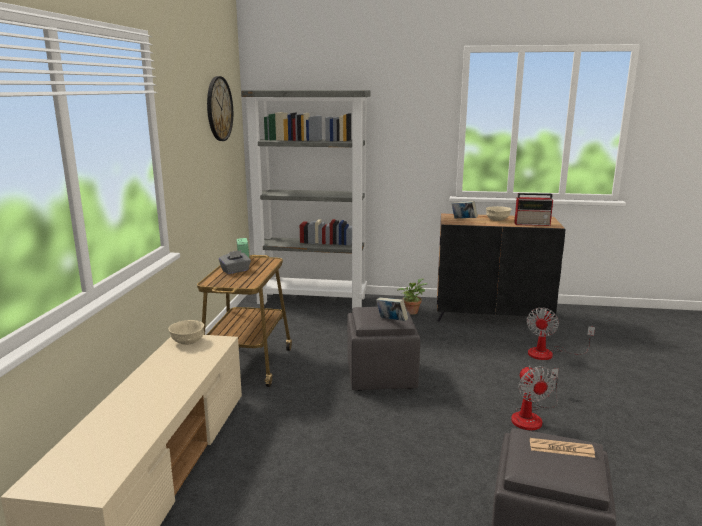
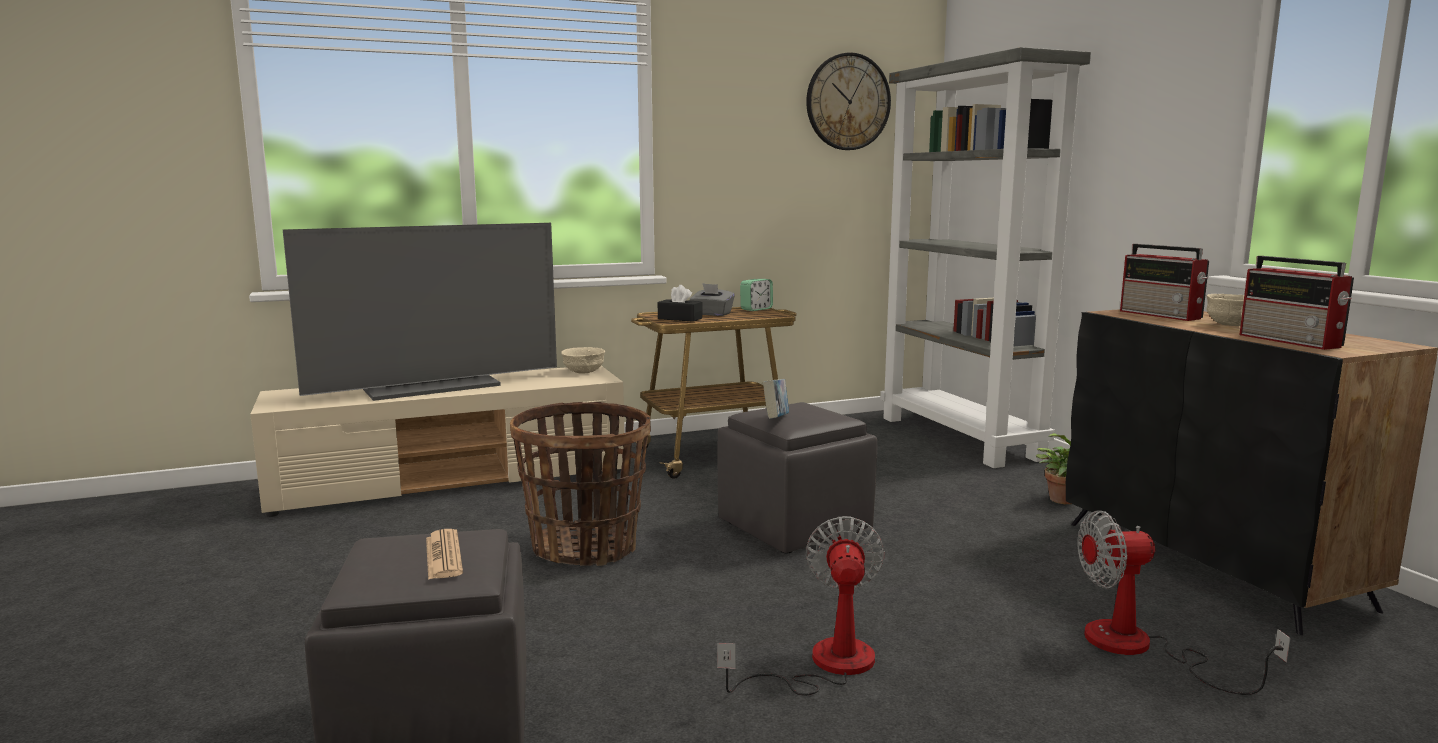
camera: 60 degrees right, 5 degrees down
(141, 402) = (433, 386): none -> television
(243, 280) = (680, 318): none -> black tissue box
(349, 444) = (585, 547): none -> basket
(463, 220) = (1162, 315): book -> radio
(531, 416) = (824, 665): fan -> fan turned 135 degrees clockwise

